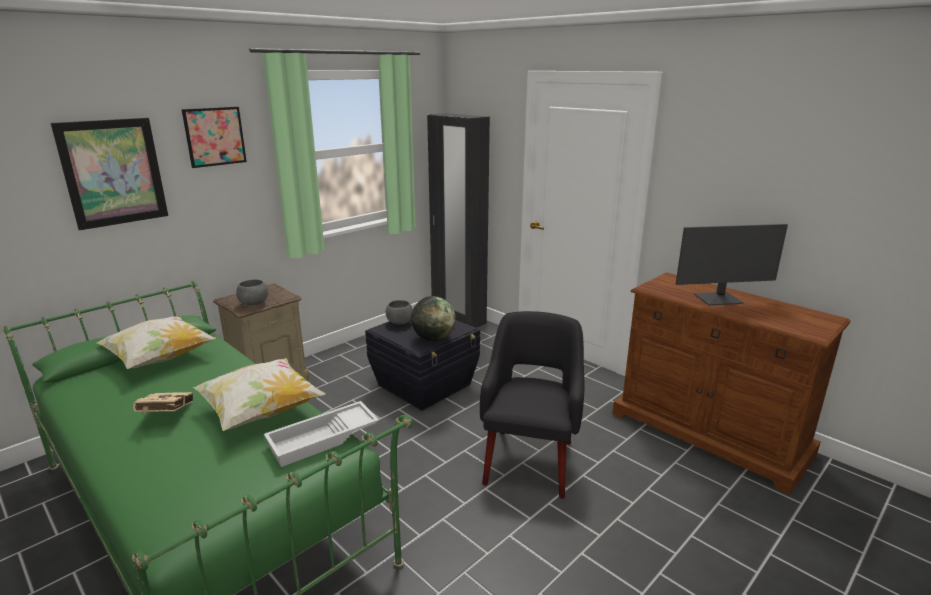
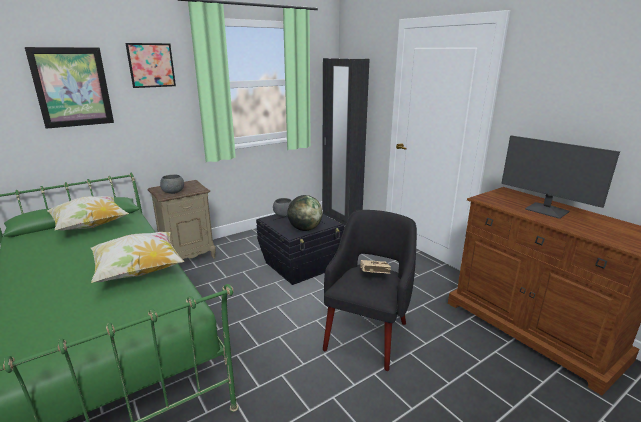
camera: 10 degrees right, 0 degrees up
(165, 416) = (69, 268): beige book -> beige book (373, 276)
(323, 439) = (173, 298): white tray -> none
(719, 299) = (546, 210): monitor -> monitor turned 45 degrees clockwise

